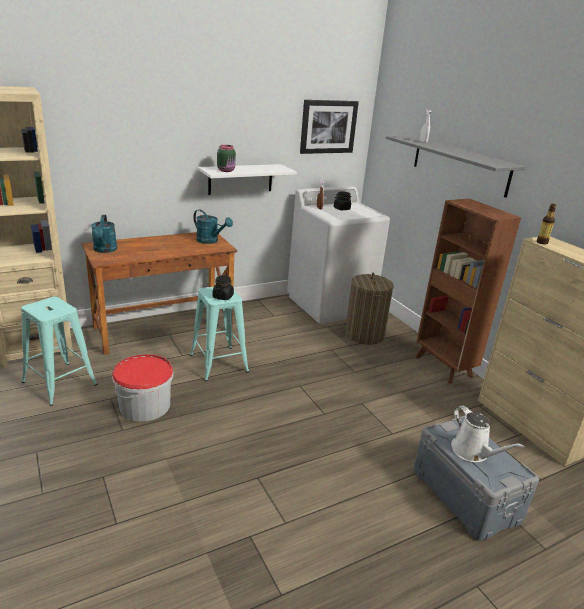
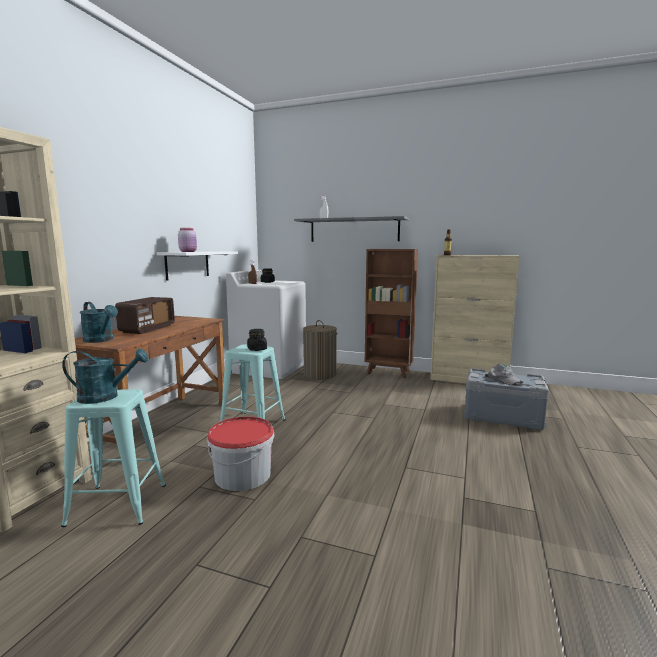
camera: 40 degrees left, 15 degrees down
(157, 245) = (147, 329): none -> radio
(210, 241) = (189, 319): turquoise watering can -> turquoise watering can (106, 397)
(226, 170) = (188, 251): green jar -> pink jar
(328, 127) = (235, 221): picture -> none
(472, 452) = (504, 379): white watering can -> grey cap

